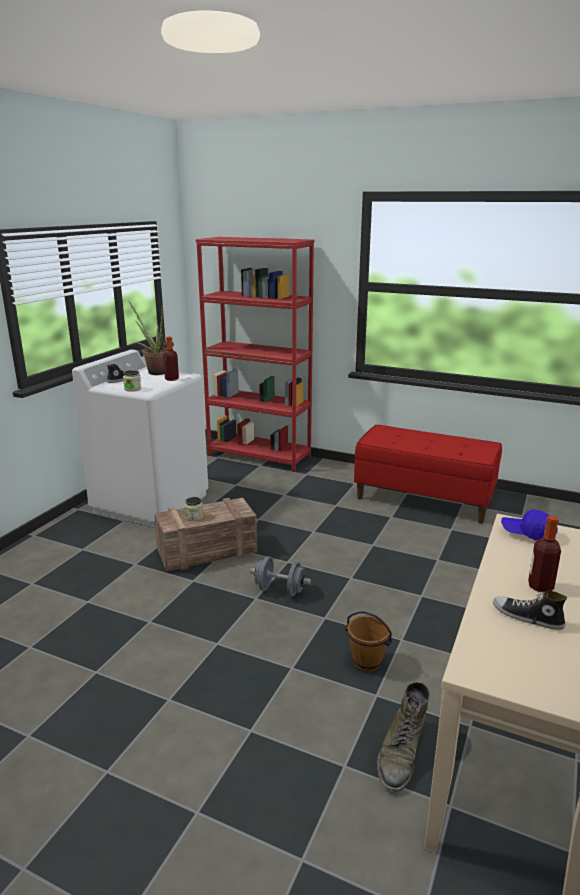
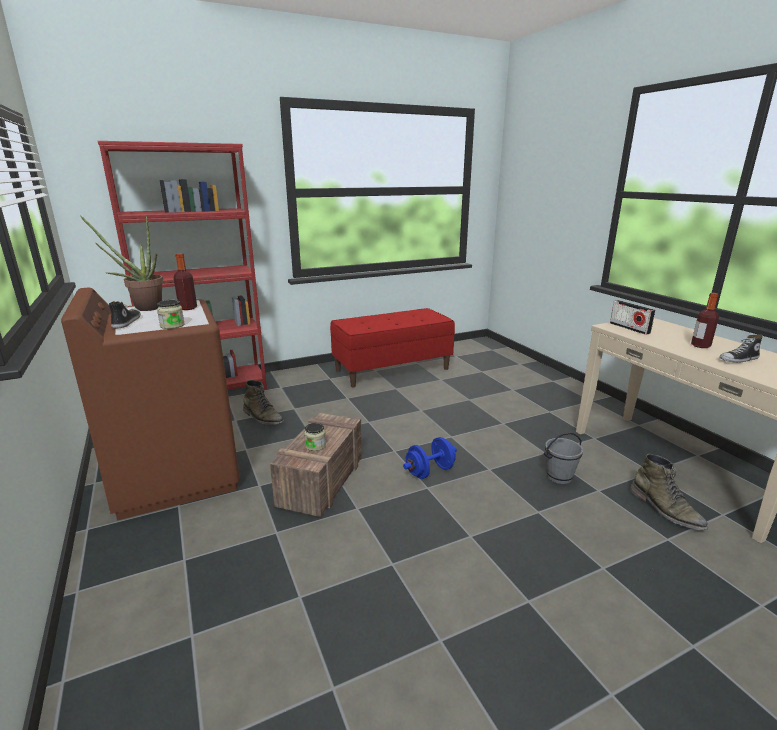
camera: 50 degrees left, 0 degrees up
(151, 502) = (176, 474): white washing machine -> brown washing machine
(254, 491) = (263, 417): none -> green boot
(280, 590) = (430, 471): grey dumbbell -> blue dumbbell
(366, 663) = (559, 477): brown bucket -> grey bucket
(527, 534) = (629, 328): blue cap -> radio

